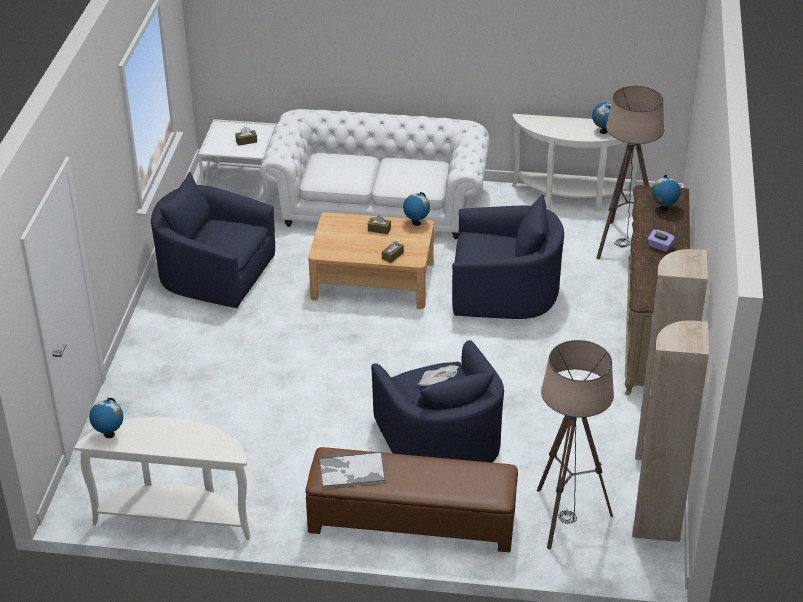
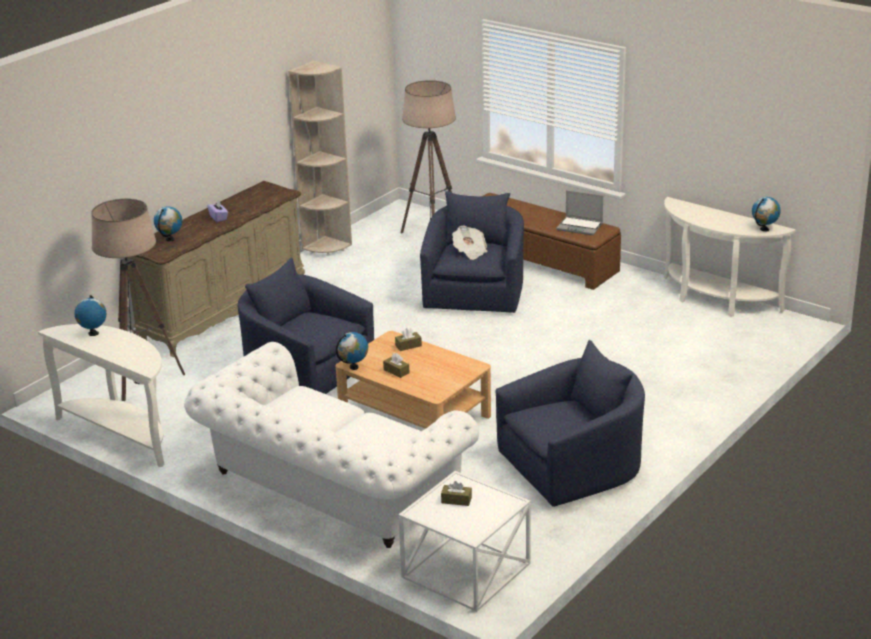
camera: 150 degrees left, 10 degrees down
(214, 274) = (574, 467): blue armchair -> blue armchair turned 75 degrees counterclockwise
(351, 471) = (580, 227): tray -> laptop
(657, 528) = (381, 221): beige bookcase -> none

